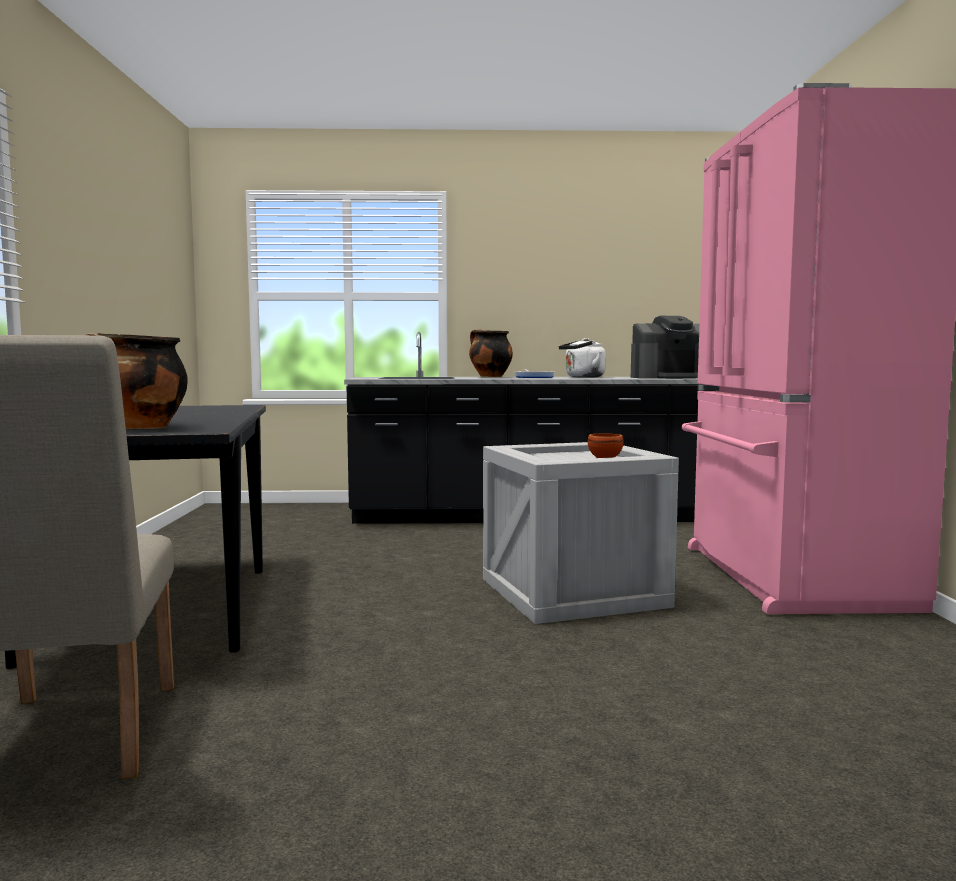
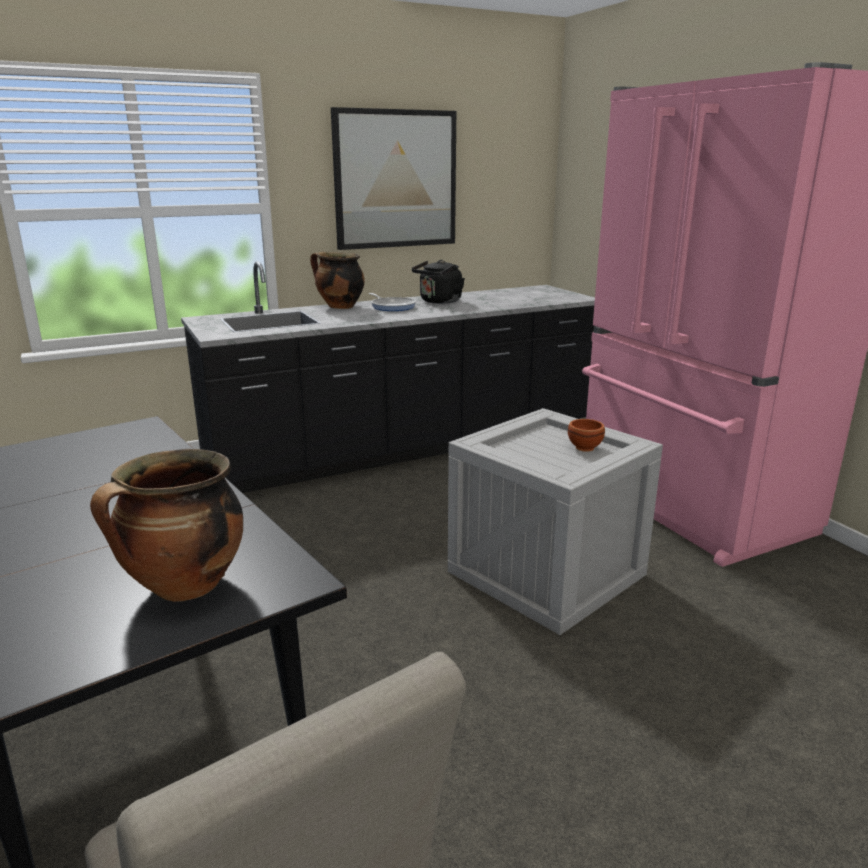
camera: 25 degrees left, 15 degrees up
(562, 275) = (395, 179): none -> picture
(582, 377) = (439, 302): white kettle -> black kettle
(670, 377) = (524, 298): coffee machine -> none

